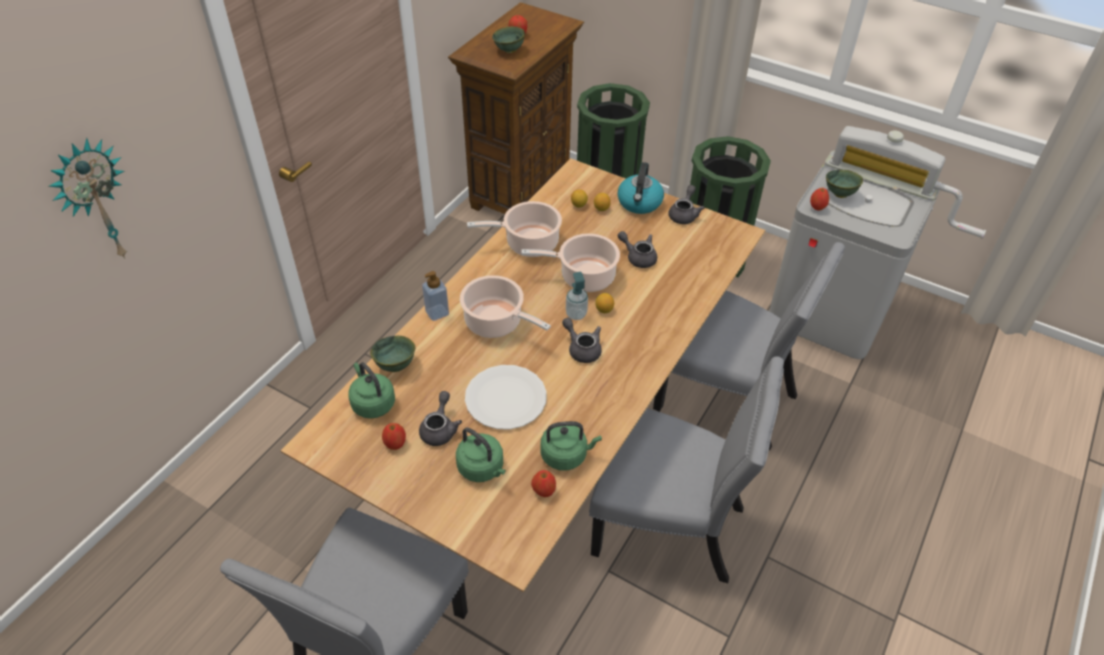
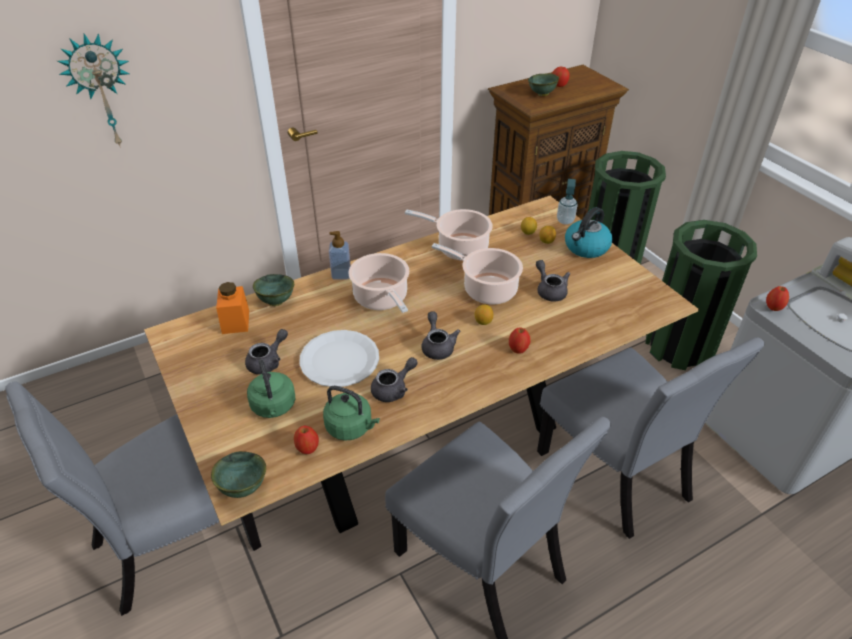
camera: 30 degrees right, 5 degrees down
(372, 403) = (235, 322): green kettle -> orange jar
(395, 444) = (225, 359): apple -> apple (518, 349)
(576, 314) = (455, 316): soap dispenser -> soap dispenser (565, 220)
(684, 214) = (623, 270): grey teapot -> grey teapot (394, 389)
(839, 194) = (809, 304): green bowl -> green bowl (242, 488)

